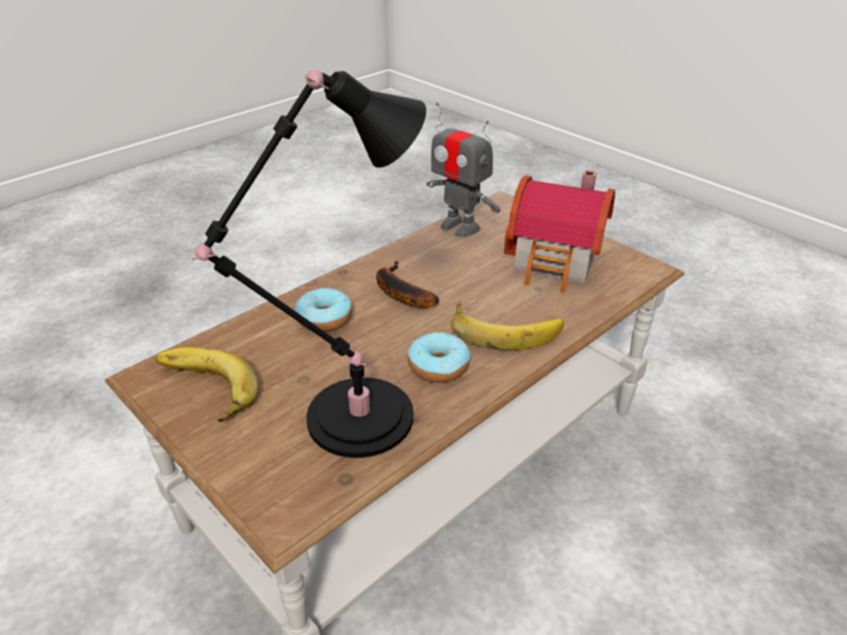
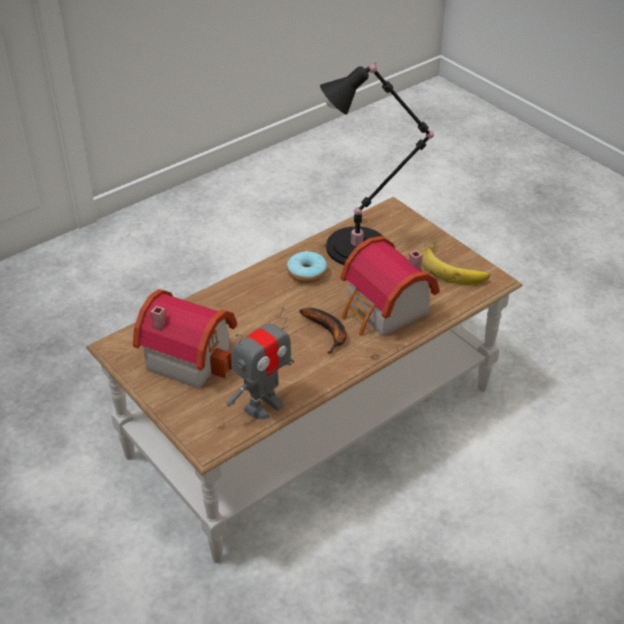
camera: 175 degrees left, 5 degrees up
(324, 319) = (385, 312): donut -> toy house
(459, 227) = (263, 405): toy robot -> toy robot turned 90 degrees clockwise
(505, 328) = (255, 297): banana -> none

